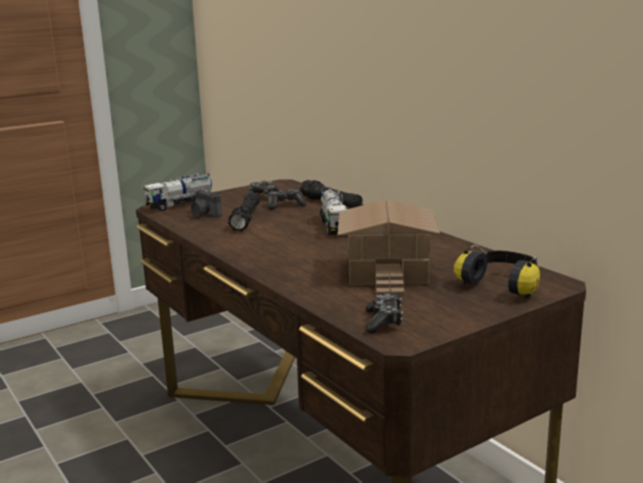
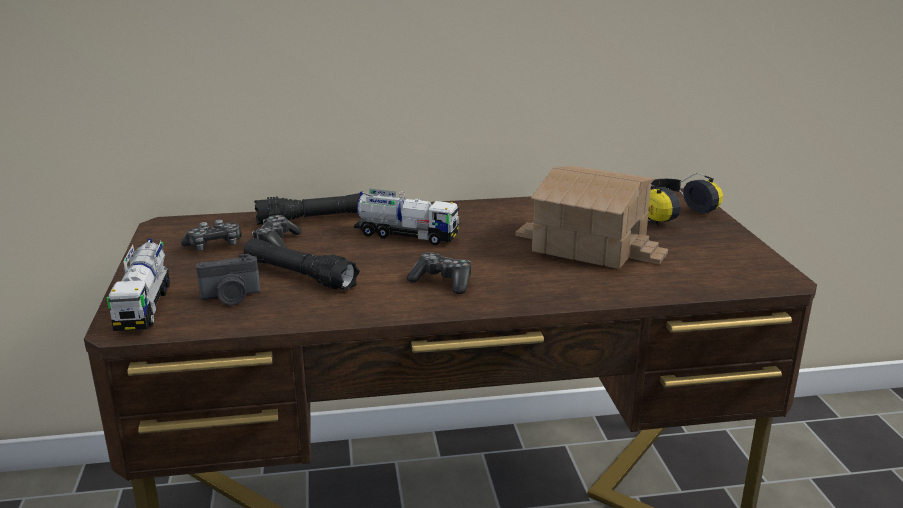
camera: 65 degrees left, 5 degrees up
(383, 321) = (732, 276): game controller -> game controller (442, 282)

